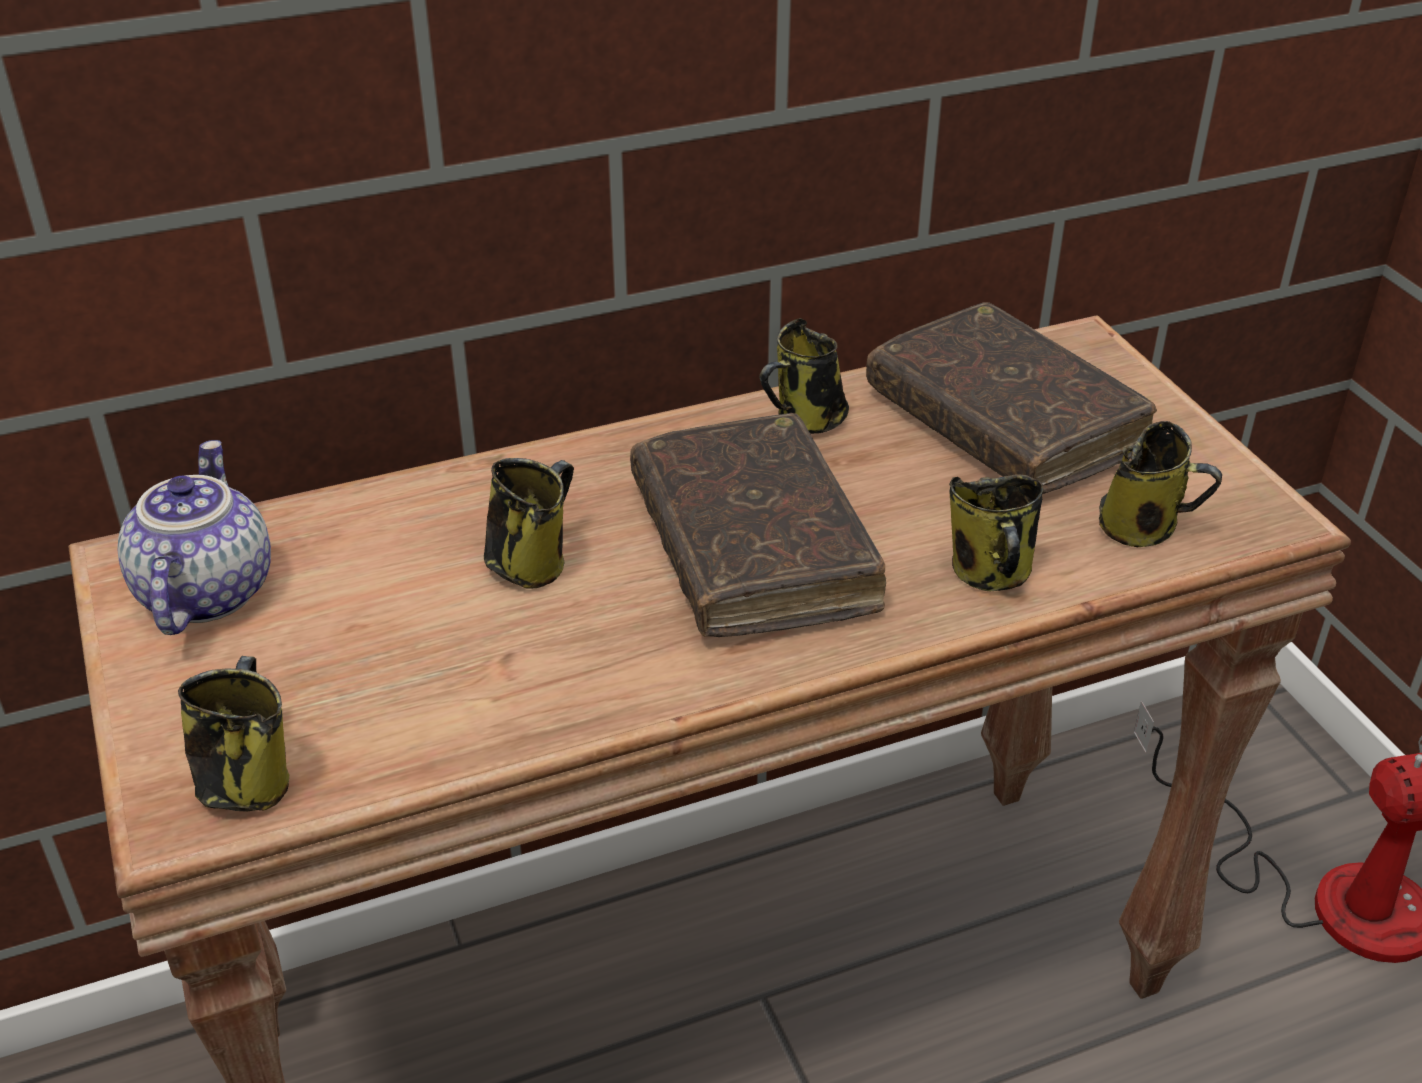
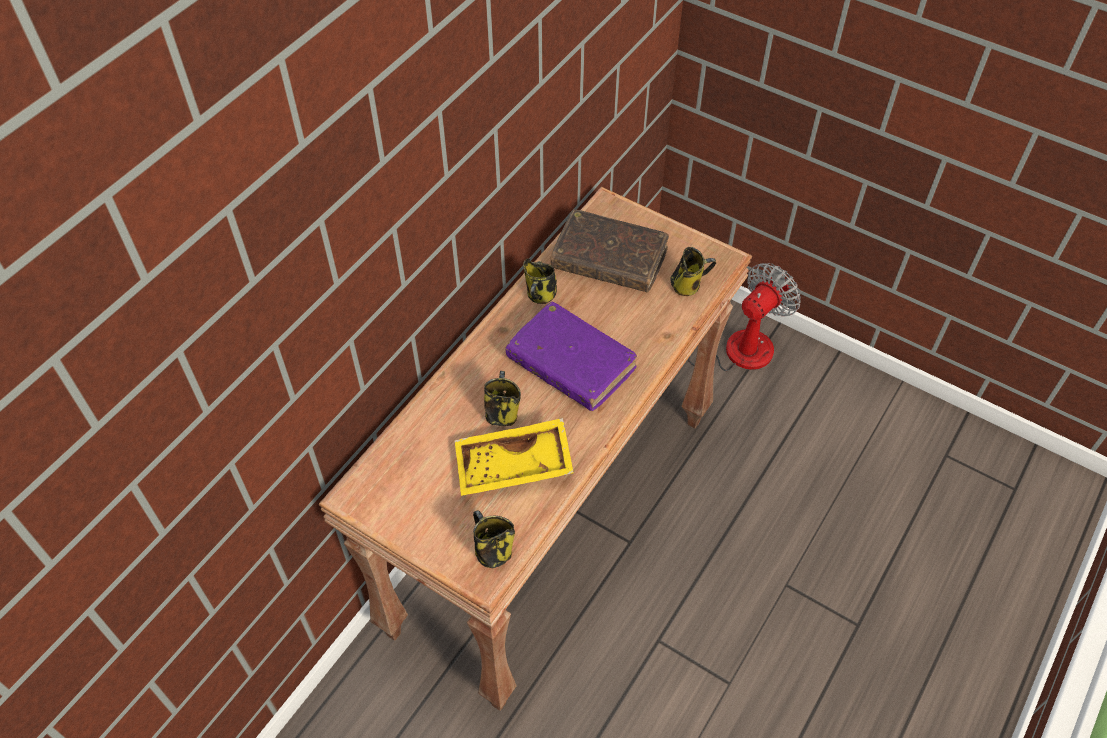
camera: 35 degrees left, 15 degrees up
(203, 592) = (396, 493): teapot -> none
(453, 660) = (513, 467): none -> yellow tray
(752, 548) = (571, 364): brown book -> purple book
(991, 574) = (656, 332): mug -> none

